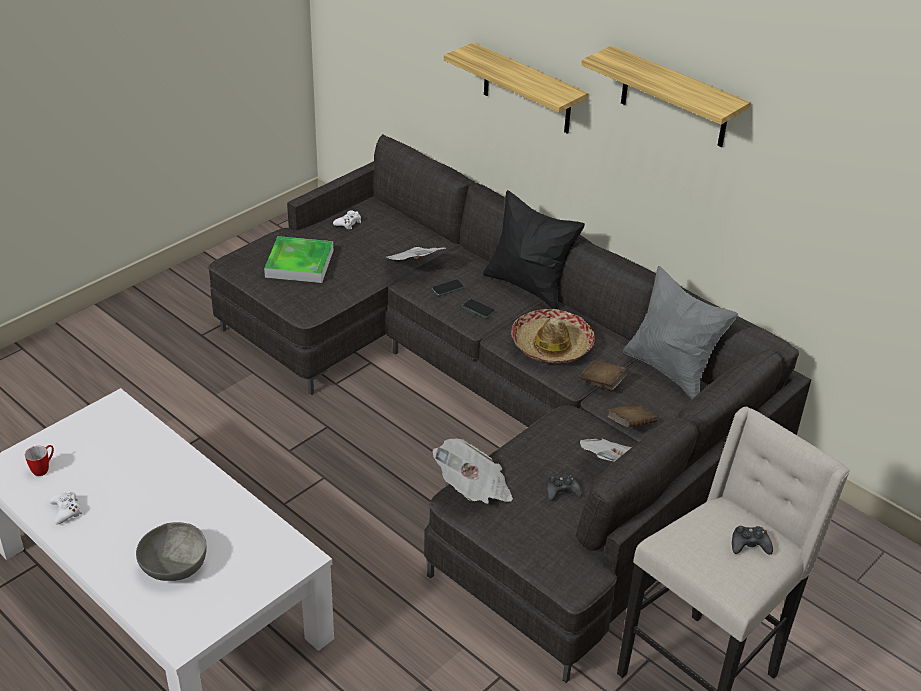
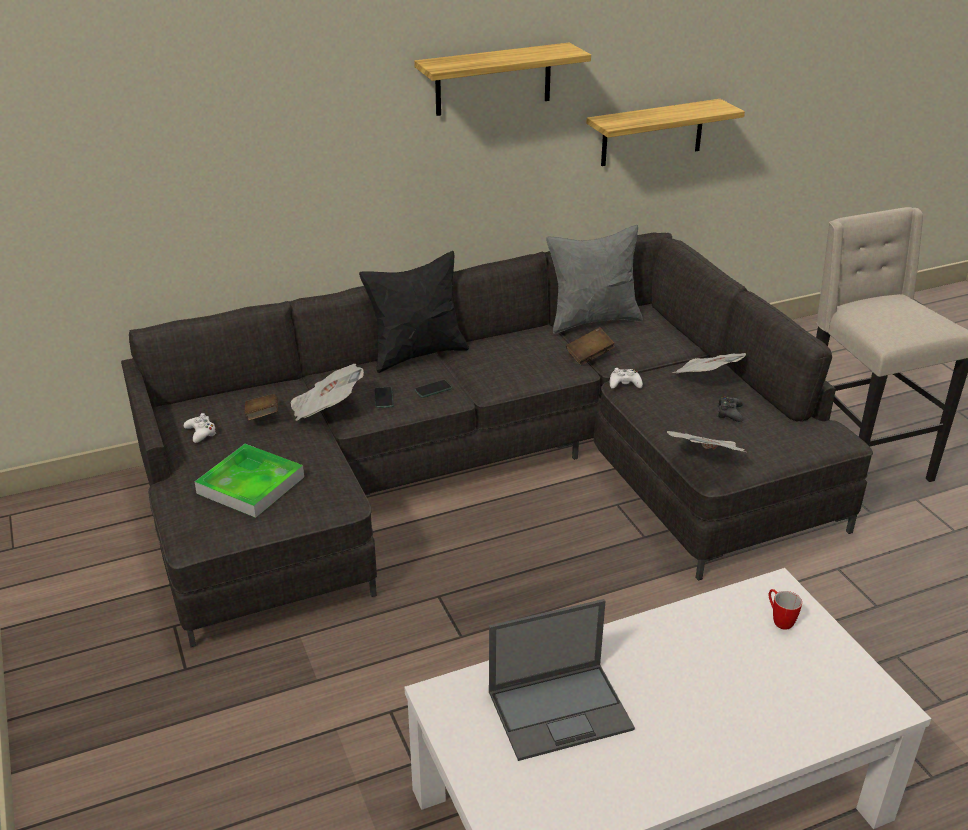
camera: 65 degrees left, 5 degrees down
(44, 468) = (539, 793): mug -> mug (779, 620)
(66, 511) = (635, 780): white game controller -> white game controller (624, 383)
(121, 462) = (561, 710): none -> laptop
(173, 565) = (765, 691): grey bowl -> none
(527, 90) = (315, 164): shelf -> shelf (652, 133)
(551, 345) = (519, 365): hat -> none
(630, 425) = (654, 357): brown book -> brown book (262, 417)
(749, 545) = (900, 308): black game controller -> none

